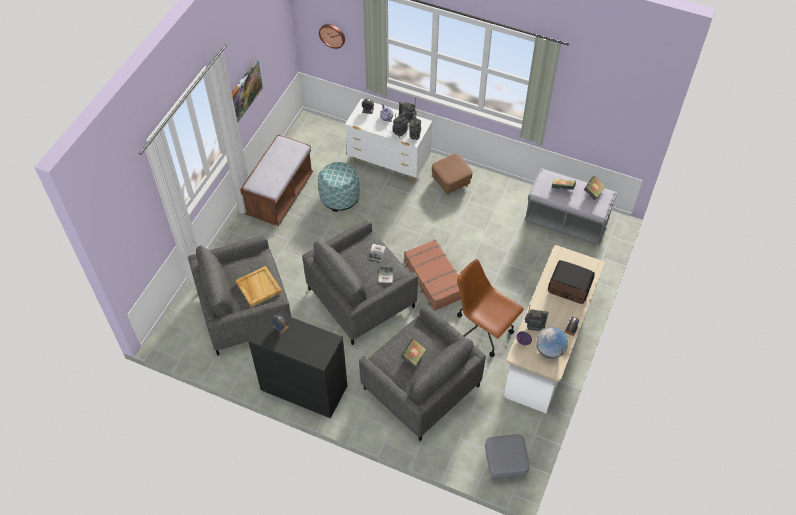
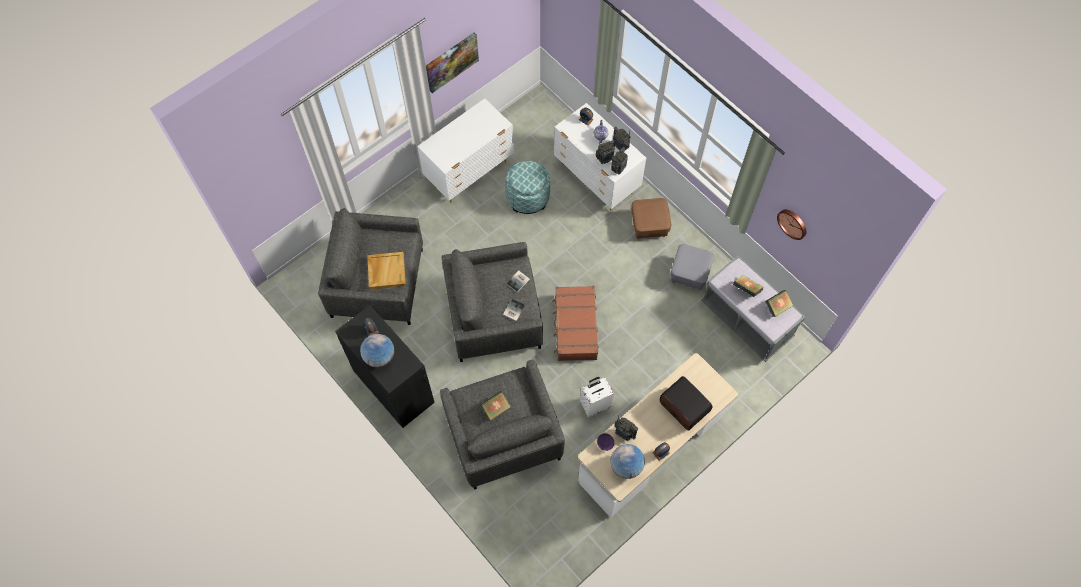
camera: 25 degrees right, 10 degrees up
(280, 196) = (470, 172): brown bench -> white dresser
(299, 345) = (379, 357): none -> globe
(332, 35) = (573, 28): wall clock -> wall clock (793, 223)
(483, 331) = (595, 404): brown office chair -> white suitcase
(505, 464) = (542, 550): grey ottoman -> grey ottoman (689, 274)

